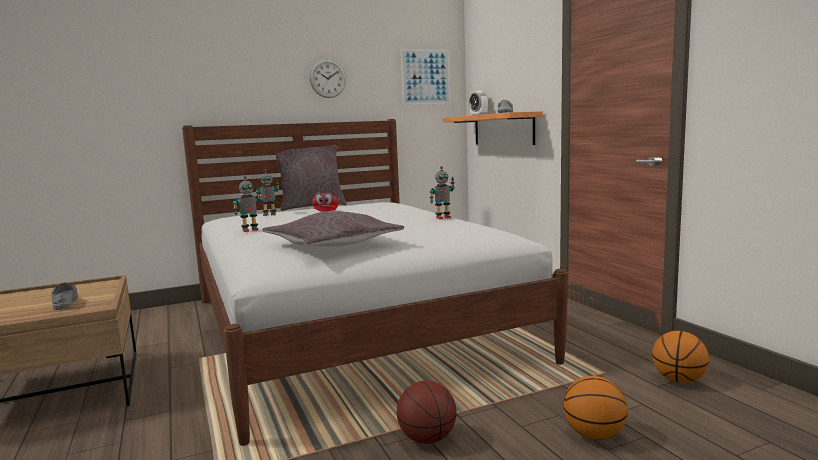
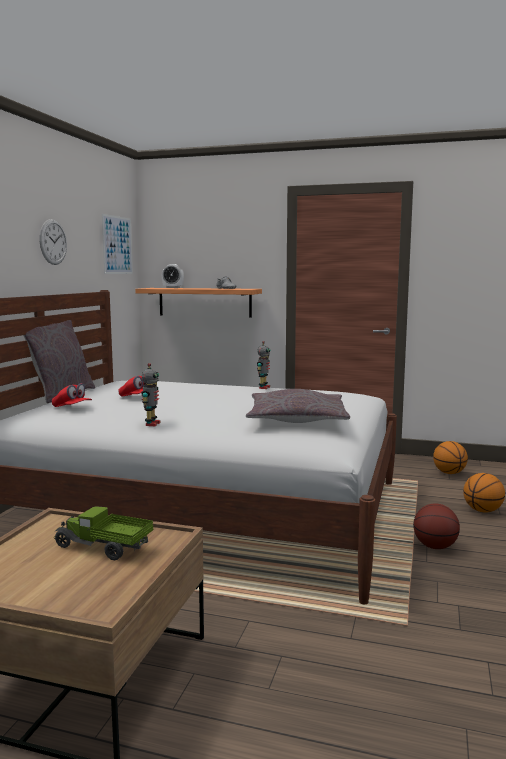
camera: 50 degrees left, 0 degrees up
(63, 303) = (103, 548): grey shoe -> toy truck
(269, 214) = (72, 408): toy robot -> red cap

